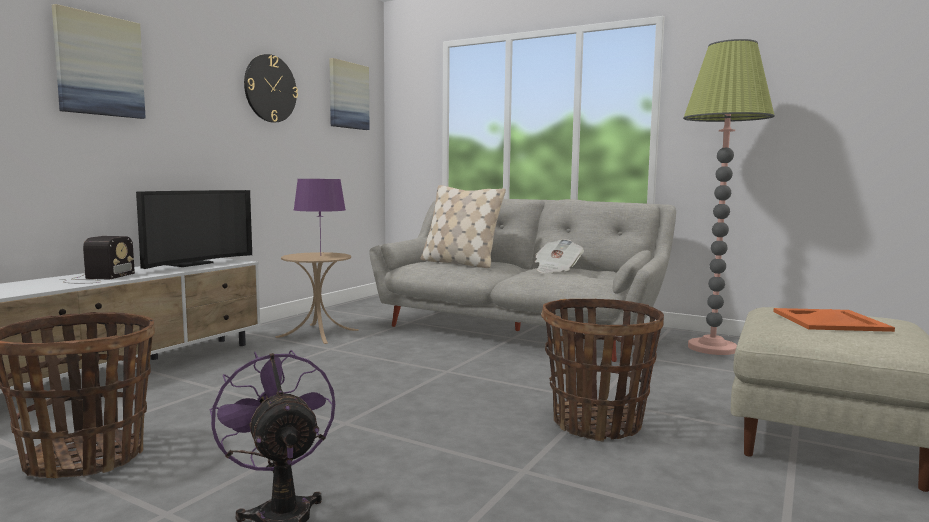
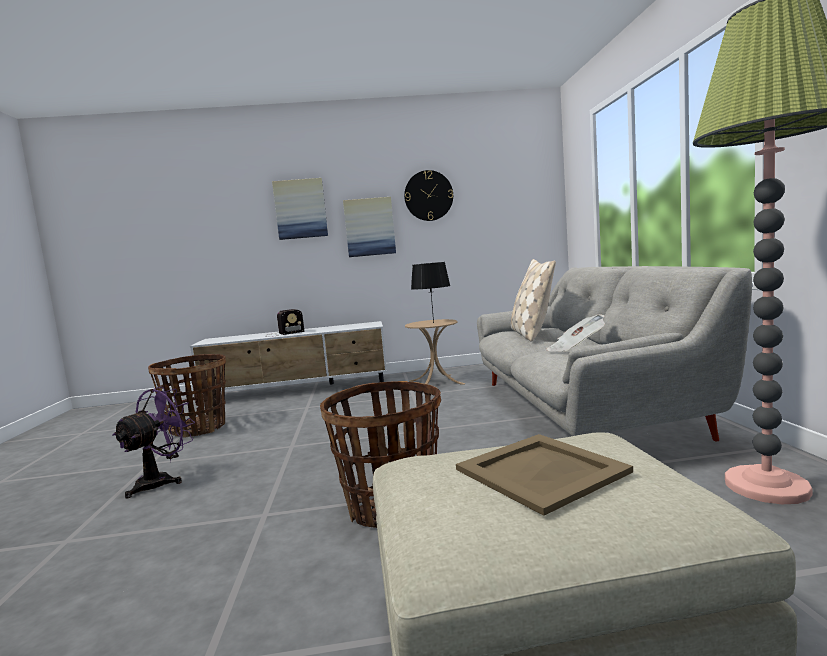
camera: 55 degrees right, 0 degrees up
(190, 264) = (348, 326): television -> none
(320, 256) = (433, 322): purple table lamp -> black table lamp
(348, 95) = (514, 183): picture -> picture (369, 227)
(829, 321) = (539, 471): orange tray -> beige tray

